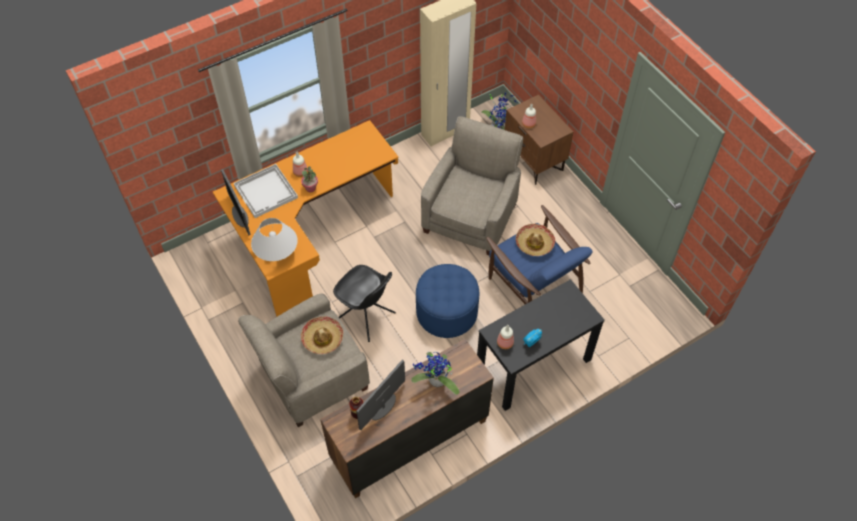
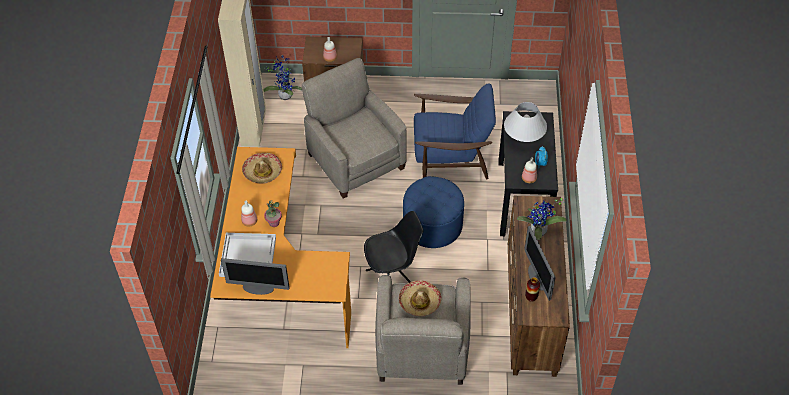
camera: 55 degrees left, 5 degrees down
(276, 253) = (322, 280): white table lamp -> white table lamp (524, 138)
(534, 243) = (436, 123): hat -> hat (262, 172)

